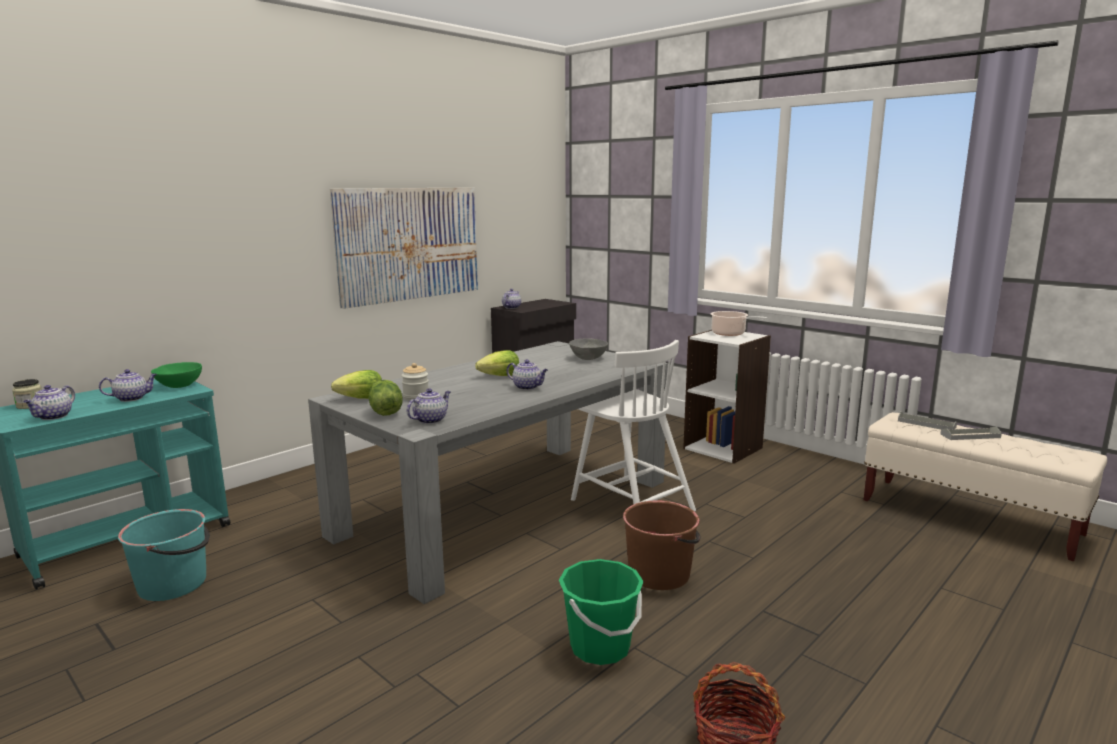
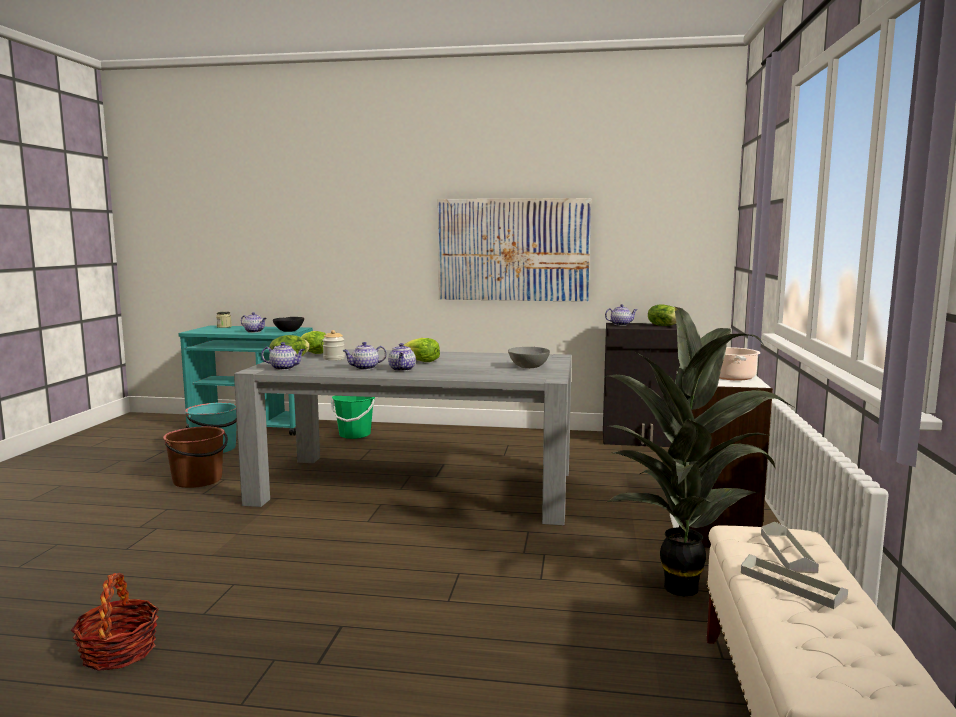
camera: 55 degrees right, 5 degrees down
(53, 417) = (209, 331): teapot -> teapot (364, 368)
(179, 385) = (289, 331): green bowl -> black bowl
(541, 303) = (664, 326): none -> lettuce
(600, 647) = (224, 572): green bucket -> green bucket (354, 435)
(630, 504) = (489, 524): white chair -> none
(660, 574) = (365, 566): brown bucket -> brown bucket (198, 480)
(790, 481) = (683, 585): none -> potted plant

